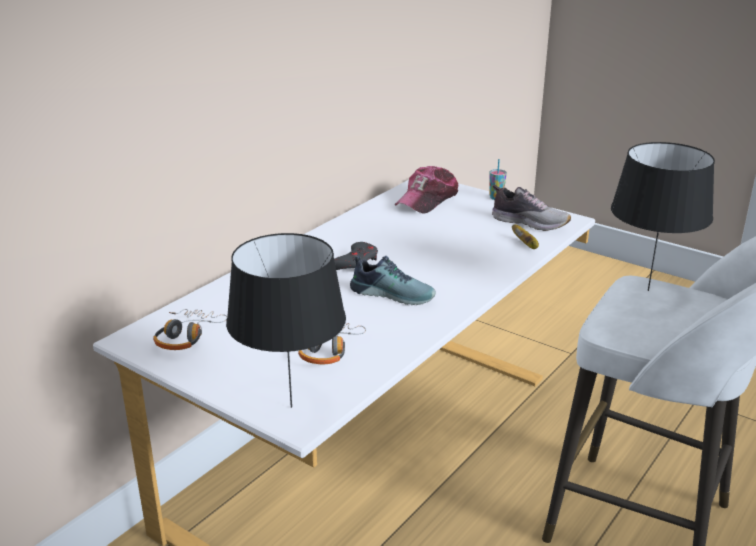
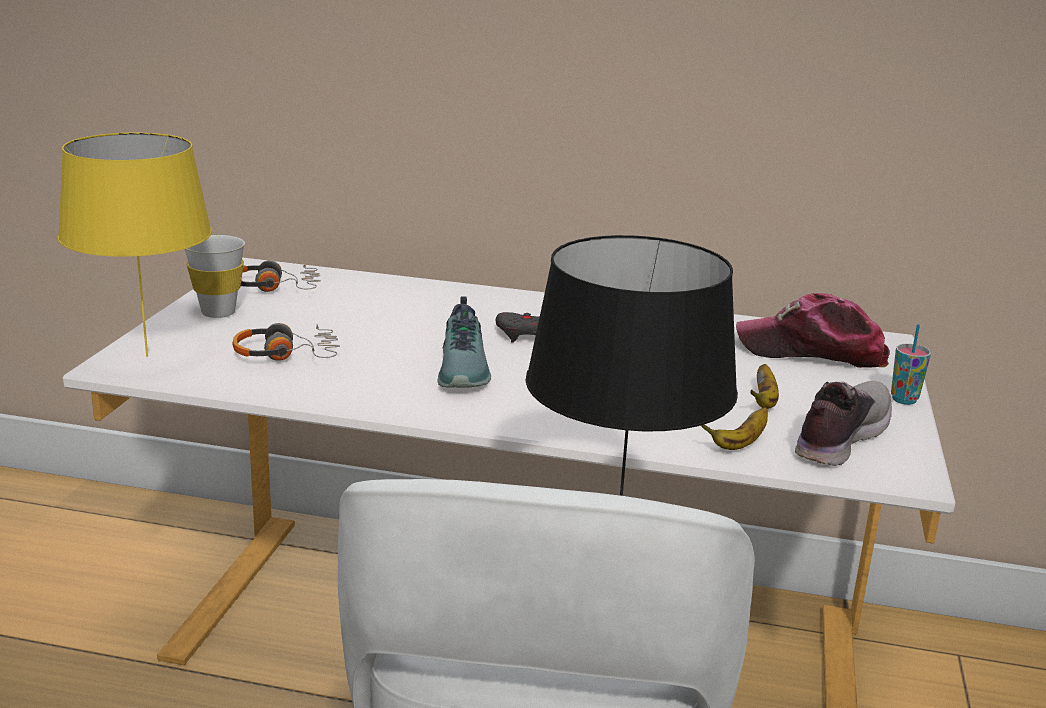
camera: 65 degrees right, 5 degrees down
(222, 367) = (218, 312): none -> white cup
(292, 406) = (148, 356): black table lamp -> yellow table lamp
(482, 227) = (764, 401): none -> banana
(529, 222) = (838, 438): shoe -> shoe turned 150 degrees counterclockwise

